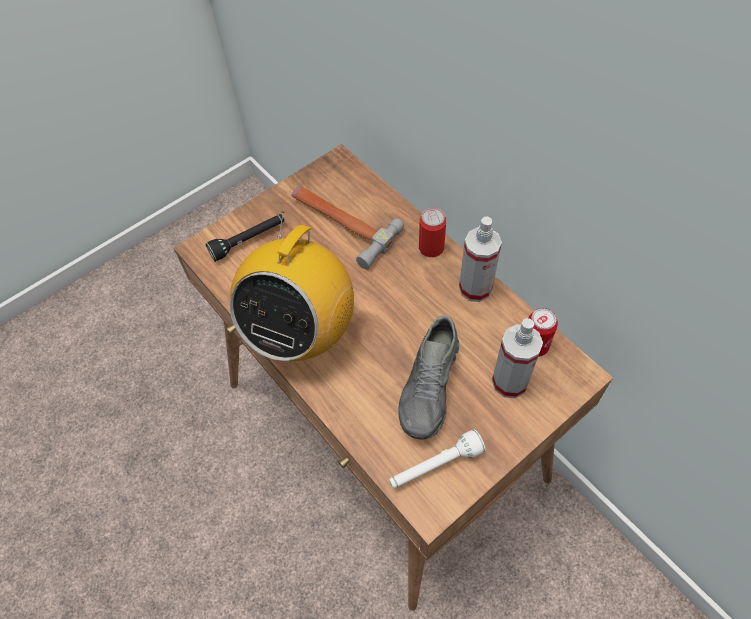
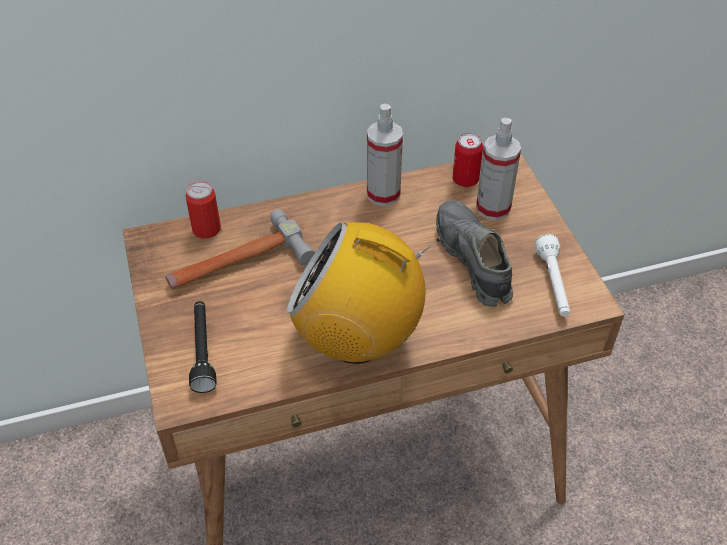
camera: 70 degrees left, 10 degrees down
(301, 332) = (357, 338): radio -> radio turned 150 degrees clockwise
(430, 387) = (473, 260): grey shoe -> grey shoe turned 150 degrees counterclockwise
(431, 248) = (317, 207): can -> can (206, 229)

